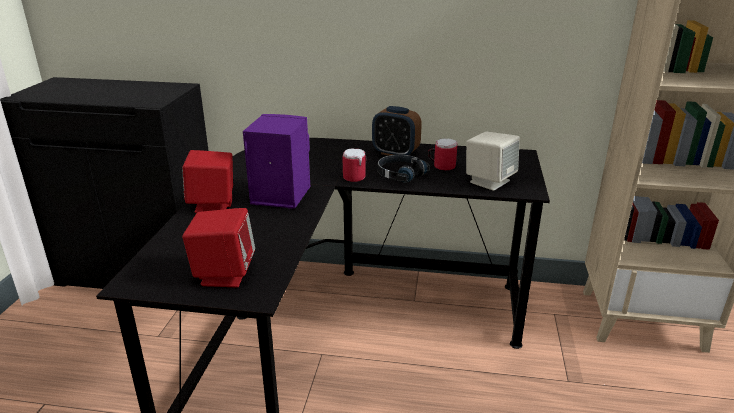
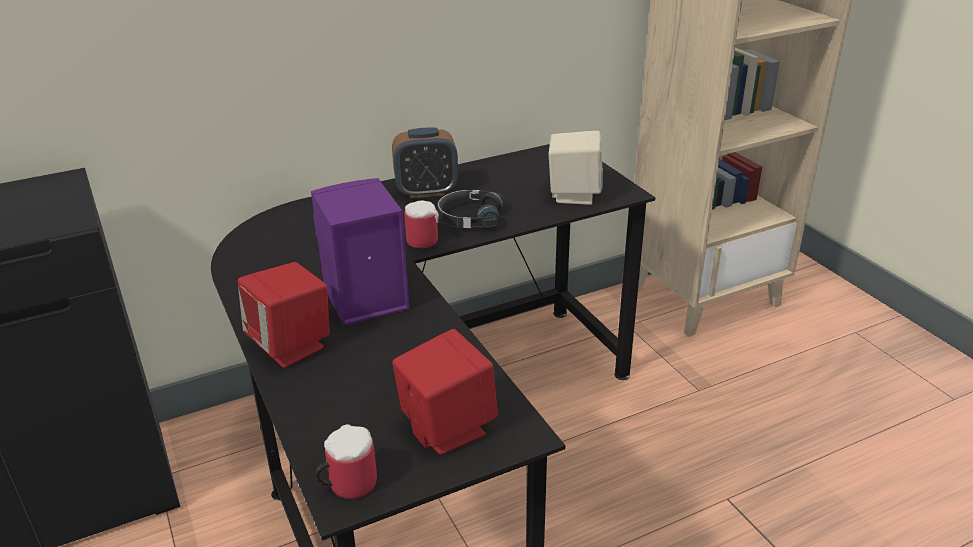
camera: 35 degrees left, 5 degrees up
(441, 166) = (500, 192): mug -> mug (346, 484)

